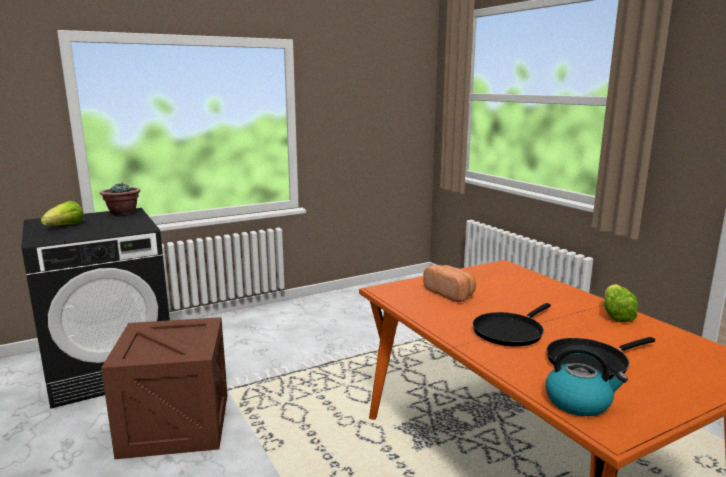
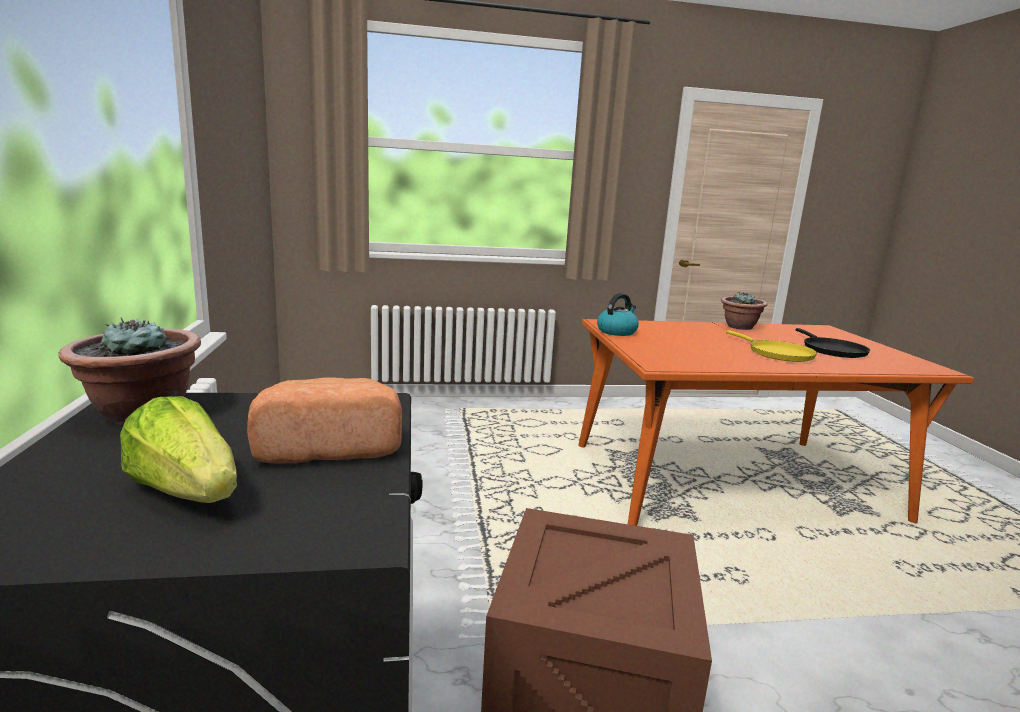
camera: 70 degrees left, 0 degrees up
(450, 294) = (679, 349): bread -> bread (329, 447)
(510, 331) = (777, 353): black frying pan -> yellow frying pan
(579, 402) = (901, 366): kettle -> kettle (617, 331)
(616, 315) = (739, 327): lettuce -> potted plant

